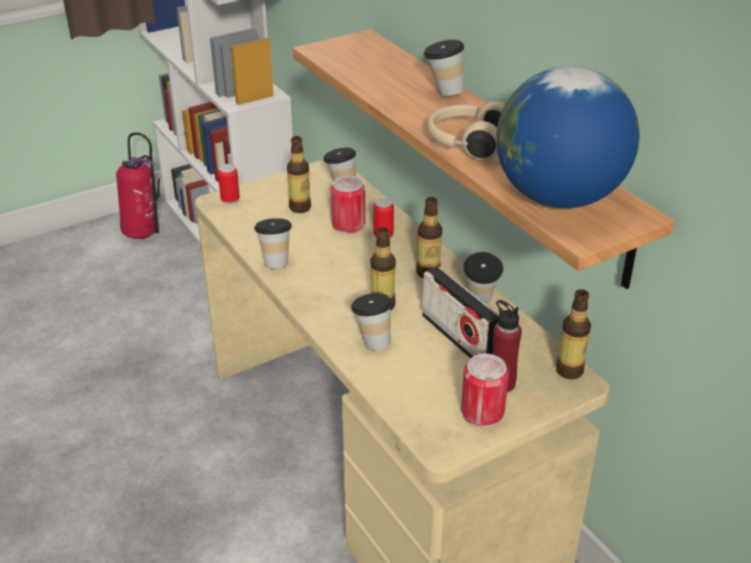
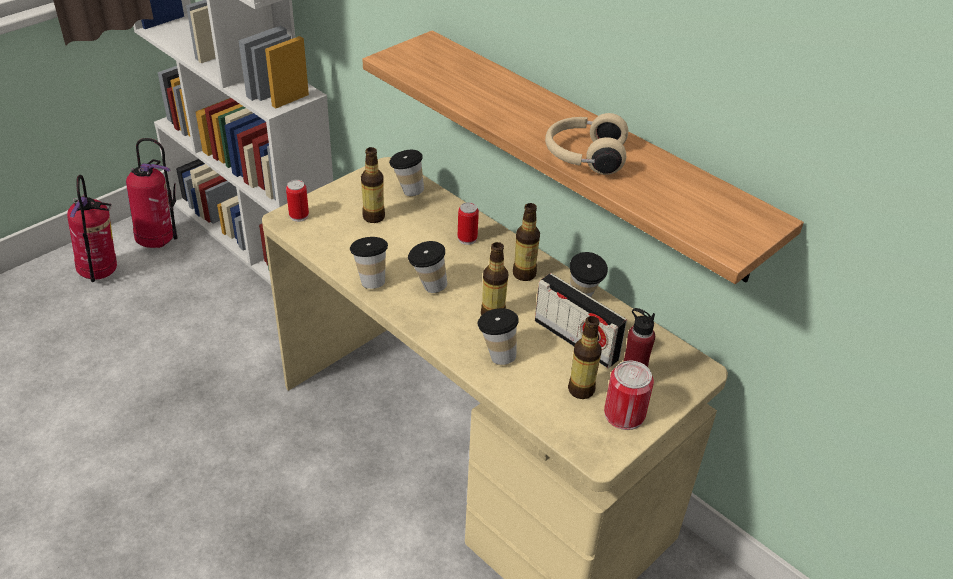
camera: 15 degrees left, 5 degrees up
(84, 257) = (101, 274): none -> fire extinguisher
(348, 225) = (428, 230): can -> none
(443, 92) = (535, 99): cup -> cup (427, 286)
(558, 197) = (692, 209): globe -> none
(569, 371) = (687, 359): bottle -> bottle (581, 390)

